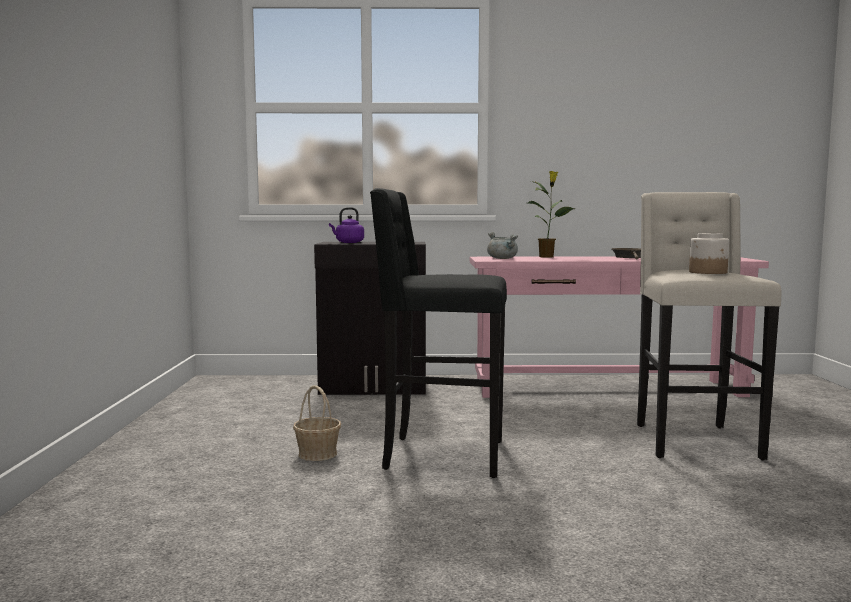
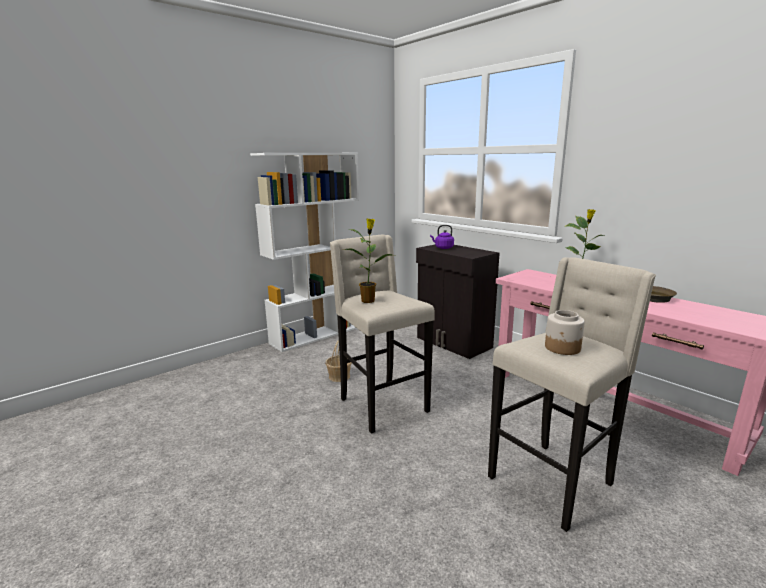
camera: 50 degrees right, 10 degrees up
(151, 430) = (317, 334): none -> white bookcase
(441, 456) = (381, 405): black stool -> beige stool
(443, 277) = (368, 300): none -> potted plant
(503, 258) = (529, 278): grey cooking pot -> none

